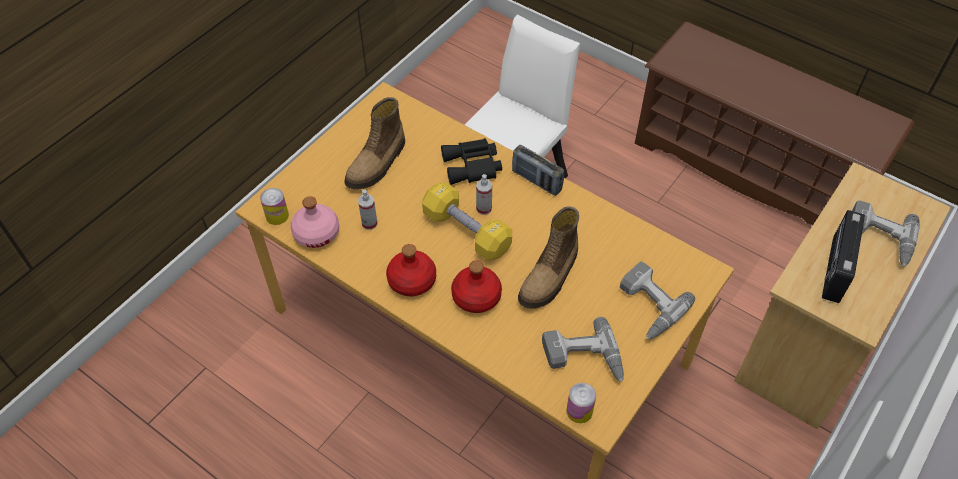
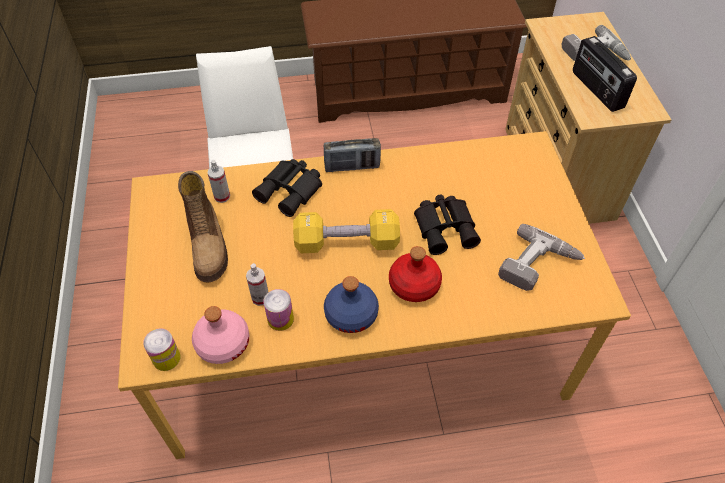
camera: 45 degrees left, 0 degrees up
(412, 280) = (351, 313): red bottle -> blue bottle
(484, 208) = (338, 215): spray bottle -> spray bottle (222, 196)
(550, 277) = (446, 227): boot -> black binoculars
(579, 411) = (581, 304): can -> can (280, 319)
(647, 306) = (530, 196): power drill -> none

